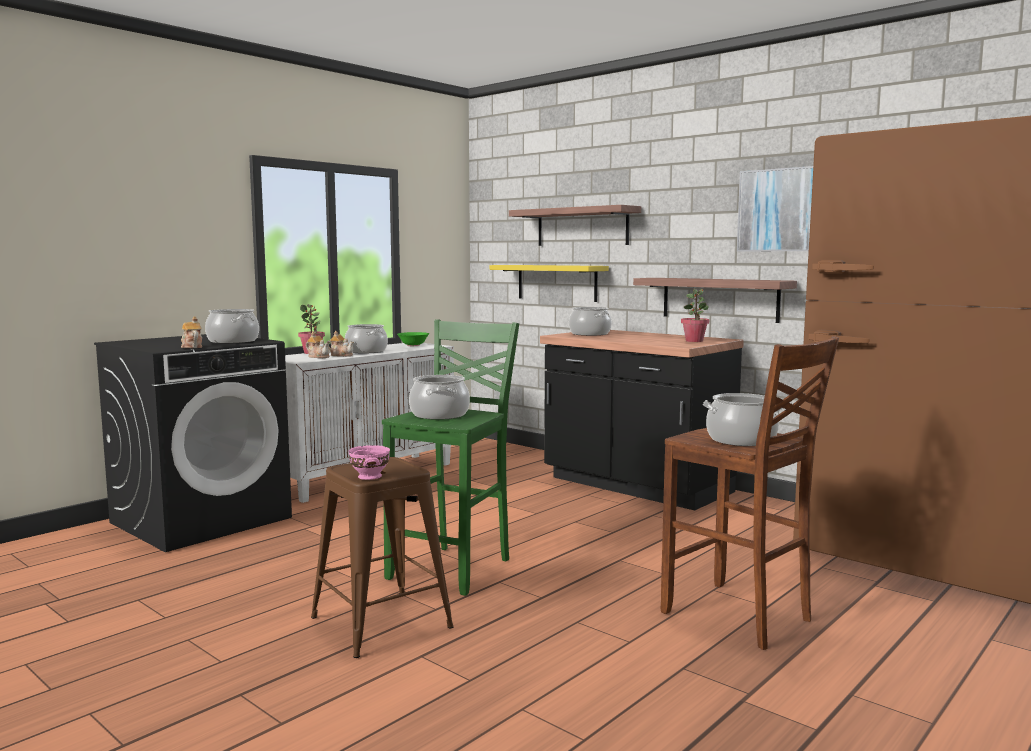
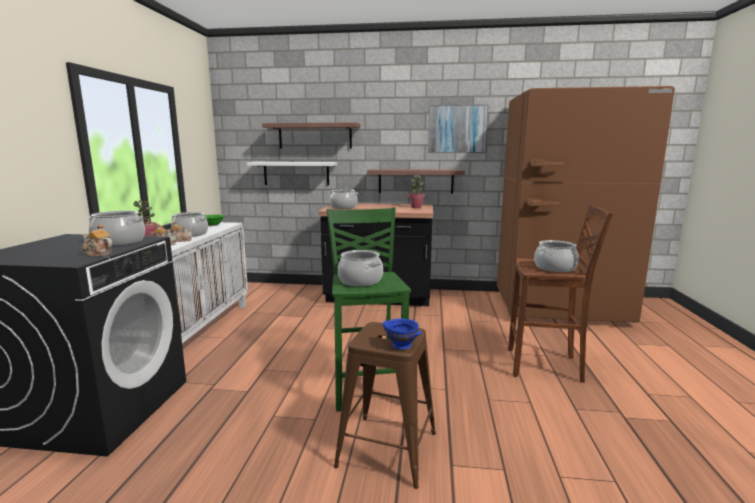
camera: 35 degrees left, 5 degrees up
(369, 477) = (402, 345): pink bowl -> blue bowl
(557, 282) = (296, 173): yellow shelf -> white shelf

